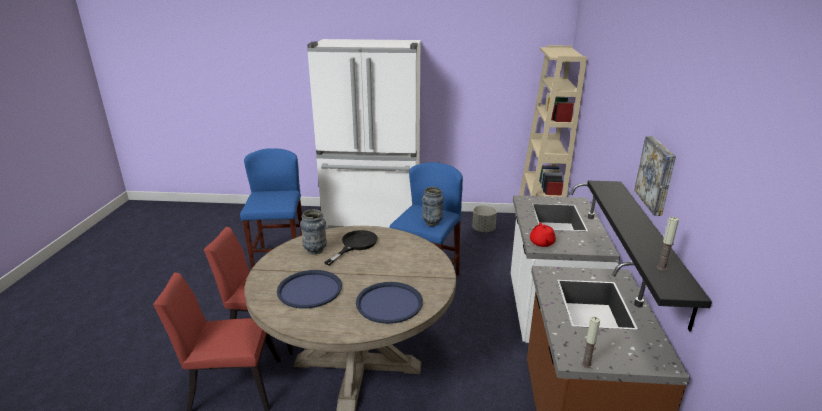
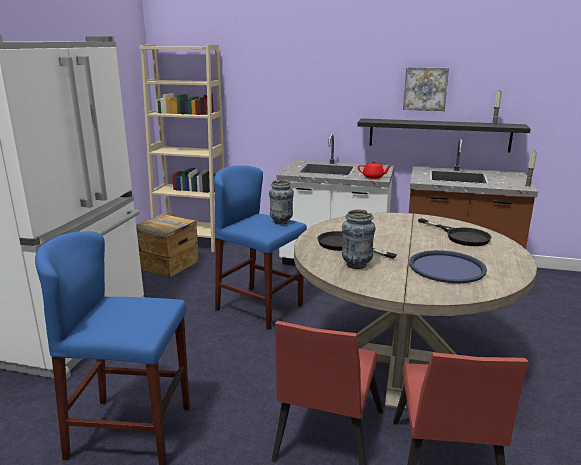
camera: 80 degrees left, 5 degrees down
(389, 303) = (461, 236): blue tray -> black frying pan
(483, 229) = (168, 264): grey planter -> crate

